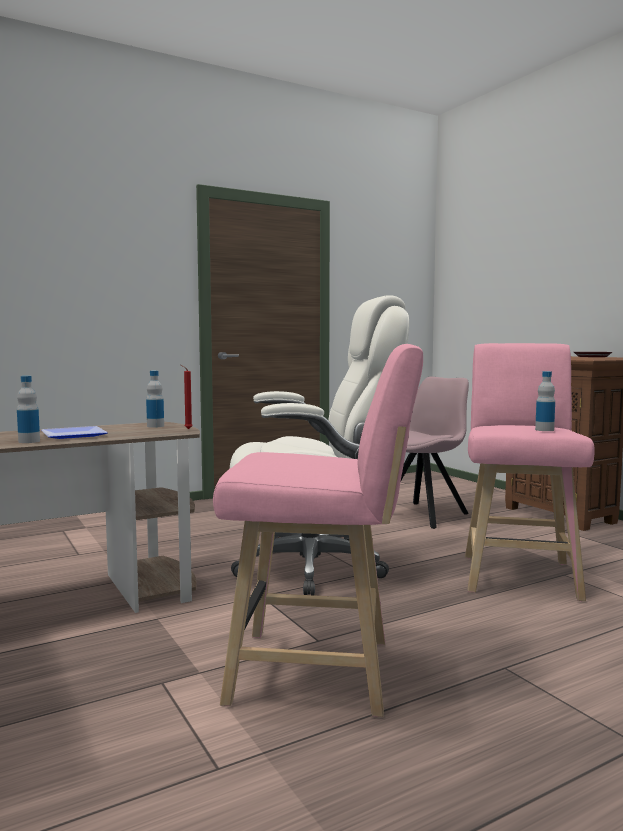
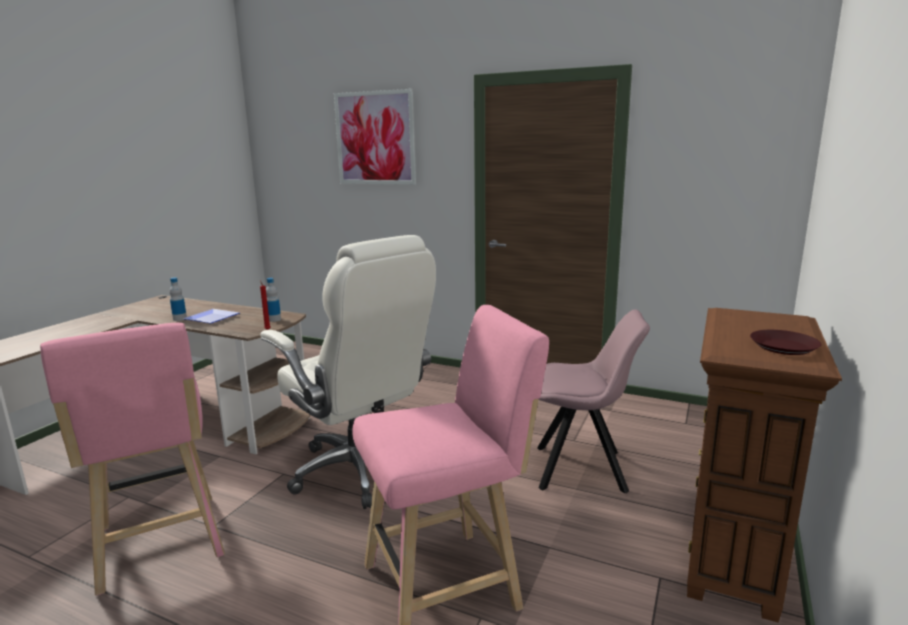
camera: 55 degrees right, 10 degrees up
(72, 235) = (375, 138): none -> picture
(544, 430) = (397, 441): bottle -> none

